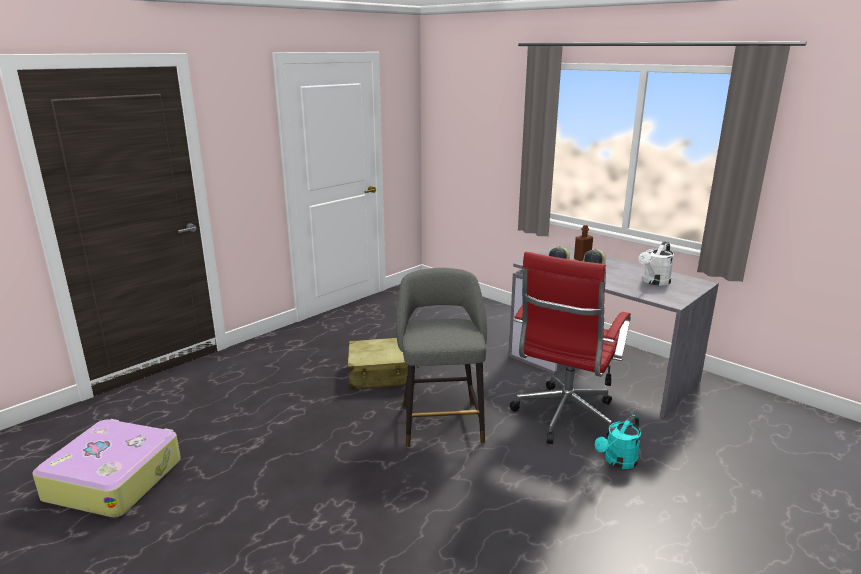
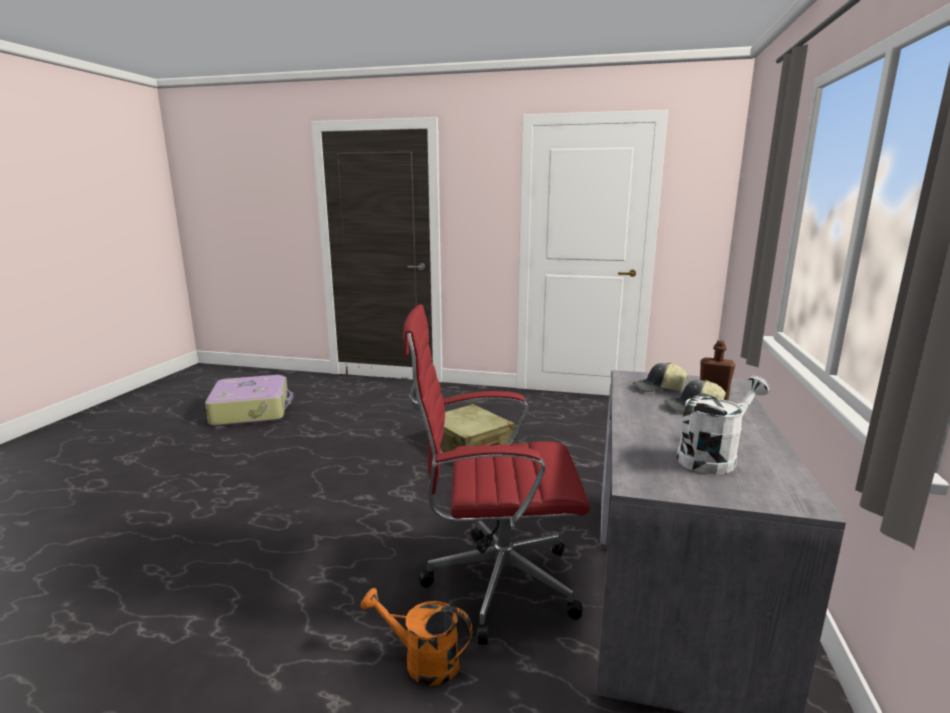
camera: 60 degrees right, 5 degrees down
(441, 420) = (414, 500): grey stool -> none
(617, 462) = (422, 661): turquoise watering can -> orange watering can
(654, 282) = (713, 457): white watering can -> white watering can turned 135 degrees clockwise

